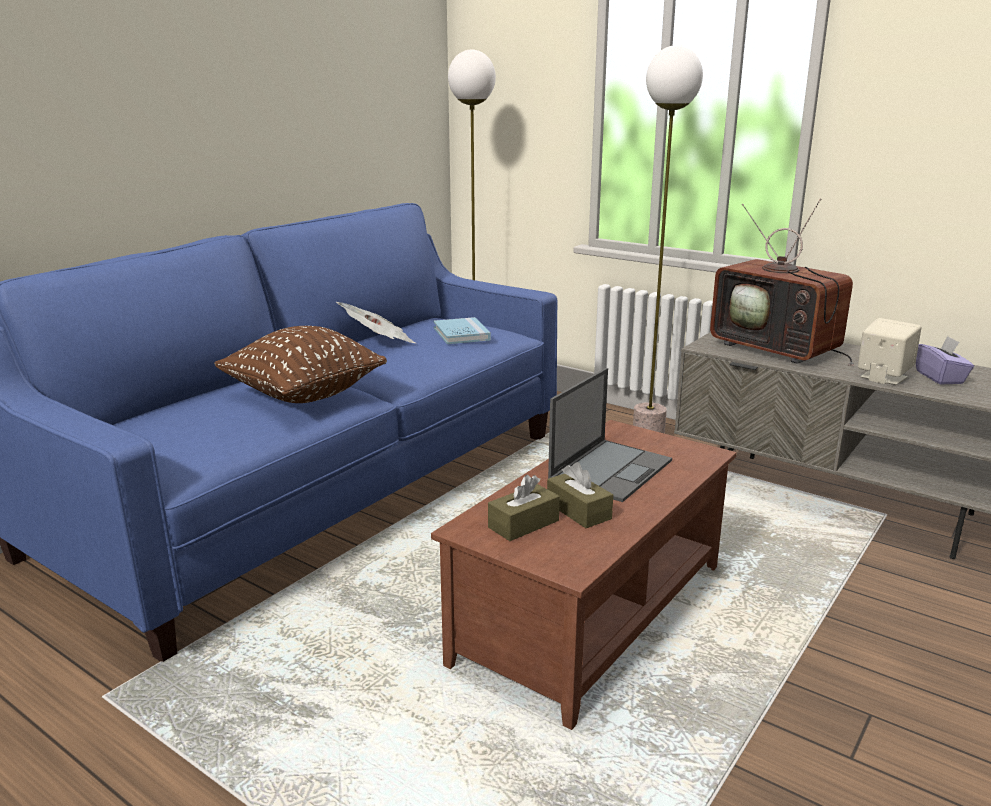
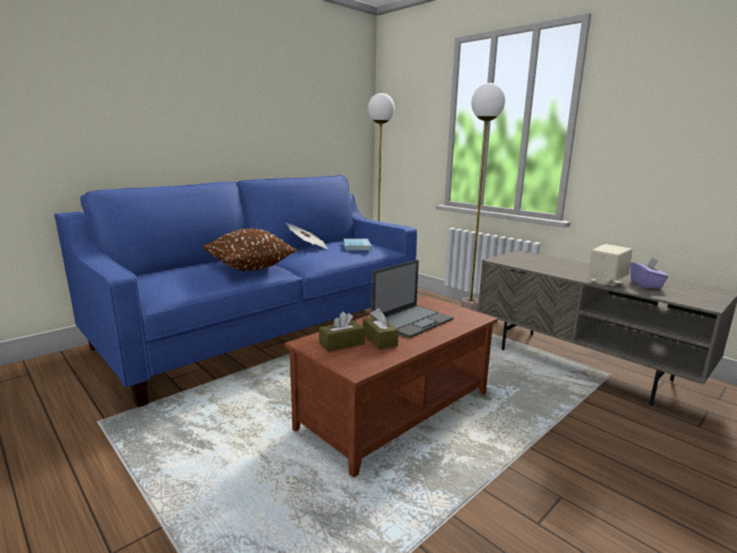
camera: 10 degrees right, 5 degrees down
(779, 349) = (544, 264): television -> none

